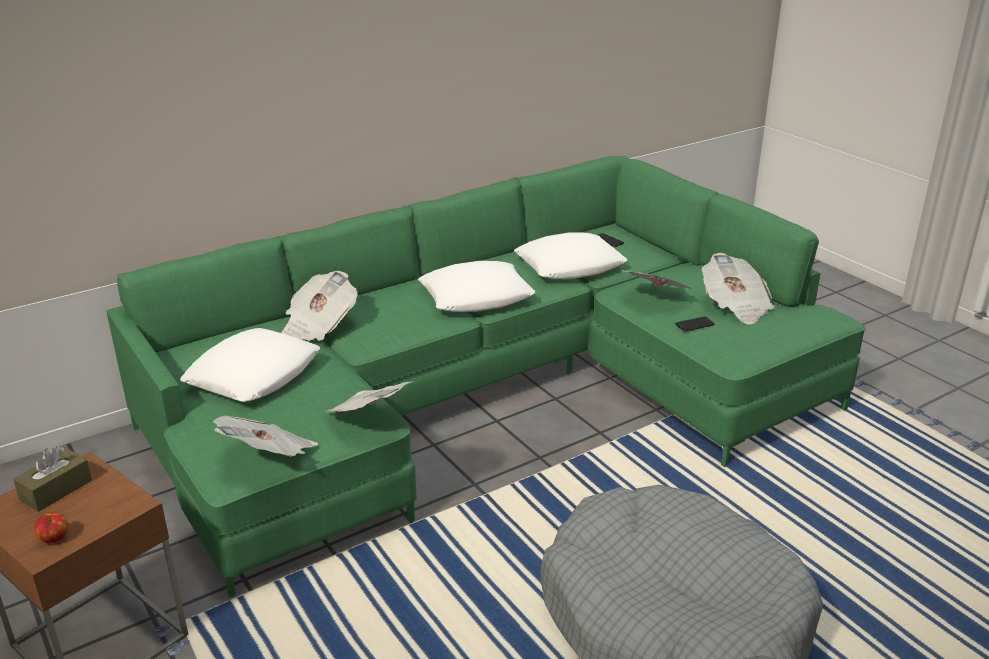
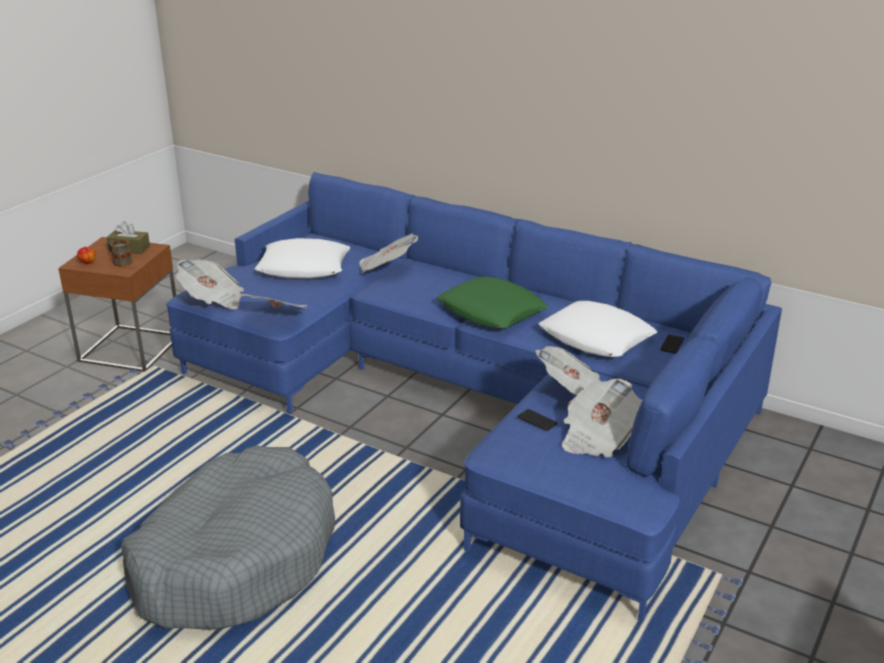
camera: 65 degrees right, 0 degrees up
(91, 504) = (120, 261): none -> mug
(476, 296) = (491, 311): white pillow -> green pillow
(489, 395) = (477, 401): green sofa -> blue sofa

